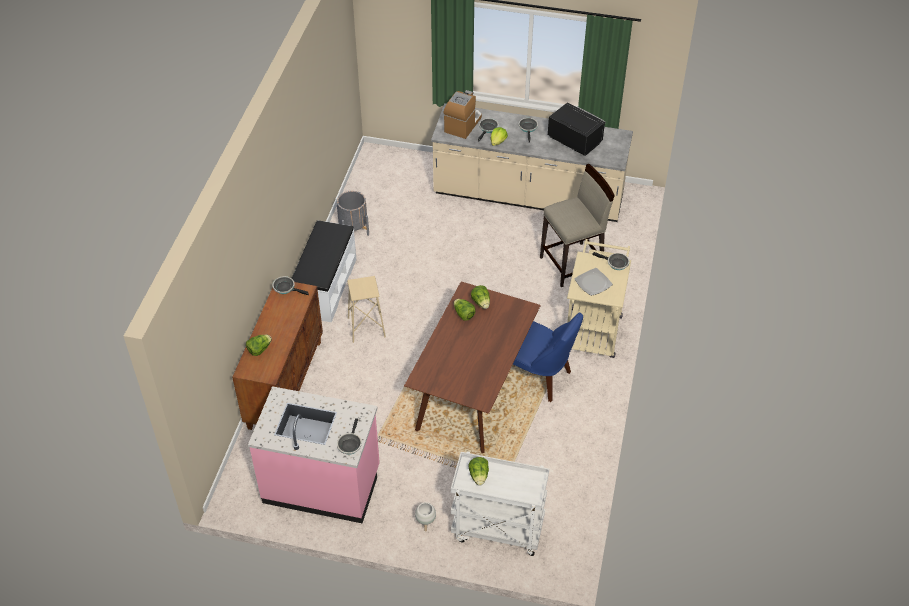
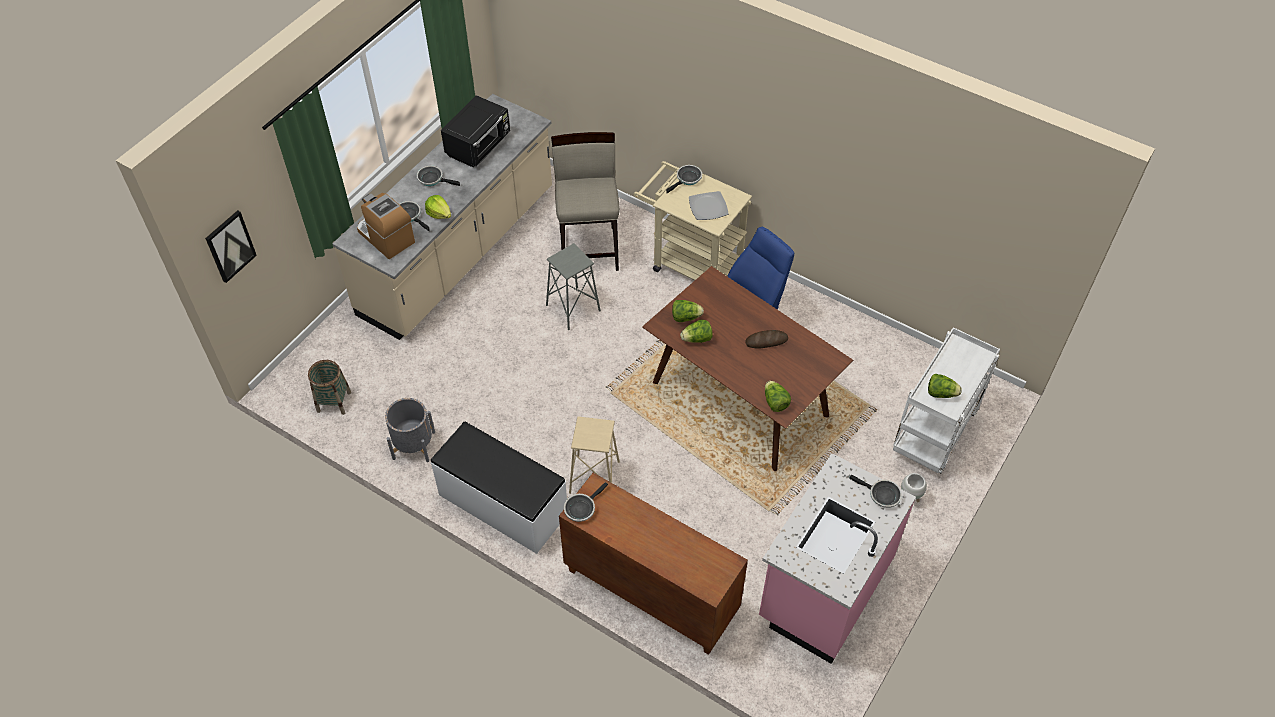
camera: 70 degrees left, 5 degrees up
(259, 349) = (680, 564): lettuce -> lettuce (775, 402)
(371, 180) = (334, 401): none -> basket
(381, 43) = (230, 246): none -> picture
(481, 355) = (766, 341): none -> bread
(510, 272) = (573, 308): none -> grey stool
(574, 140) = (479, 146): black microwave -> black microwave turned 150 degrees clockwise

